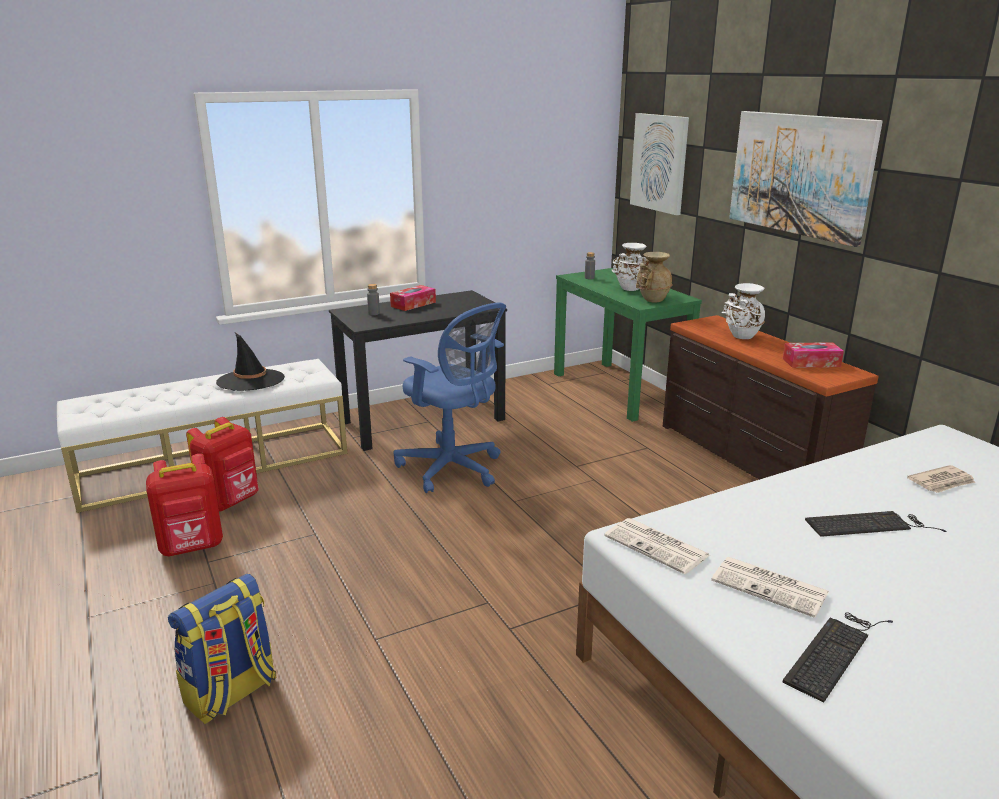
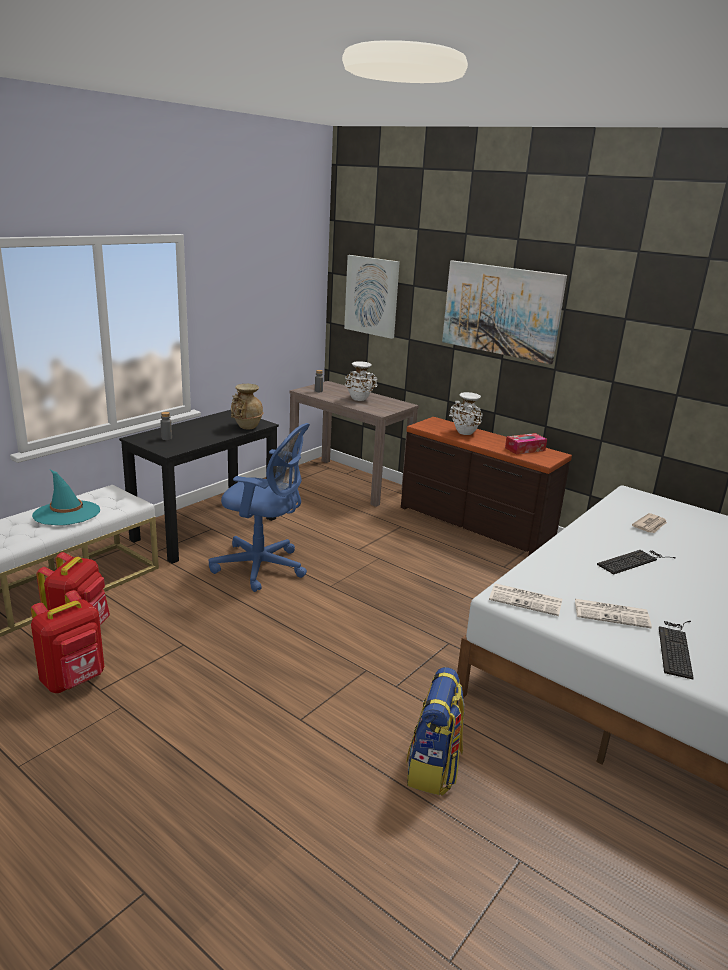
camera: 25 degrees left, 0 degrees up
(231, 693) = (212, 794): backpack -> backpack (433, 768)
(250, 380) = (66, 513): black hat -> turquoise hat
(413, 304) = (194, 426): tissue box -> none
(619, 390) = (349, 481): green console table -> brown console table
(652, 300) = (383, 408): beige vase -> beige vase (246, 427)

